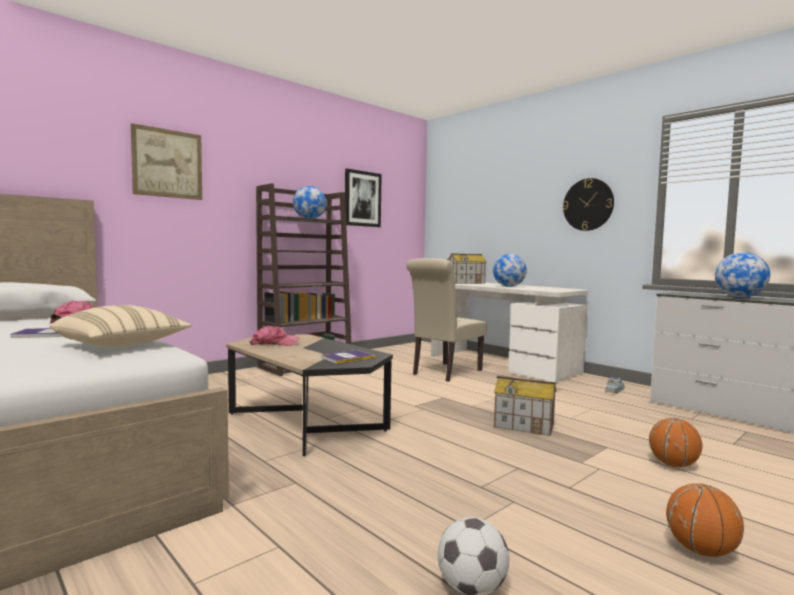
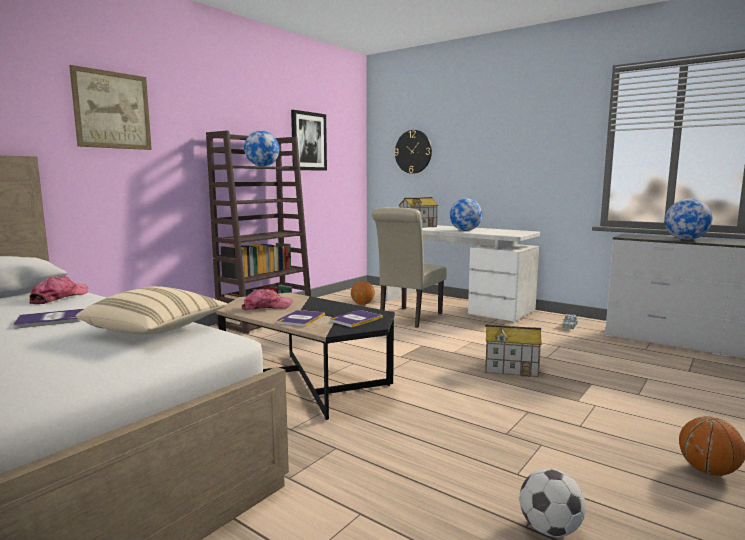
camera: 10 degrees left, 5 degrees up
(295, 354) = (301, 319): none -> book
(588, 204) = (539, 149): wall clock -> wall clock (413, 151)
(673, 465) = (651, 395): basketball -> basketball (362, 304)

